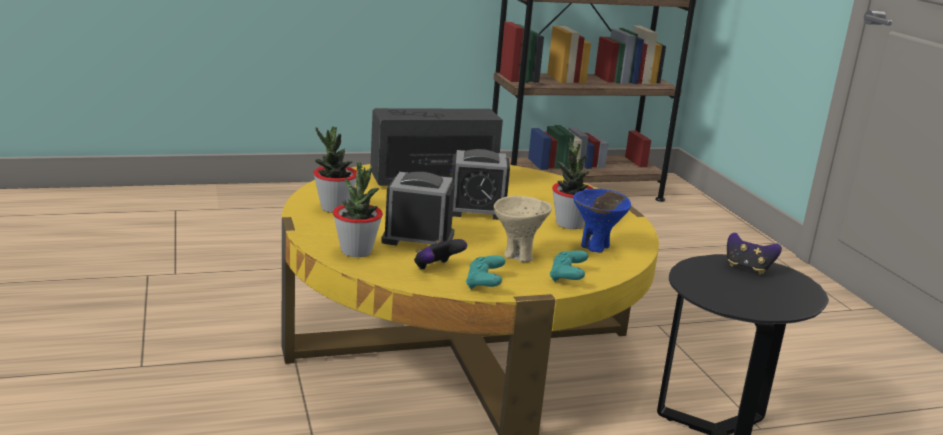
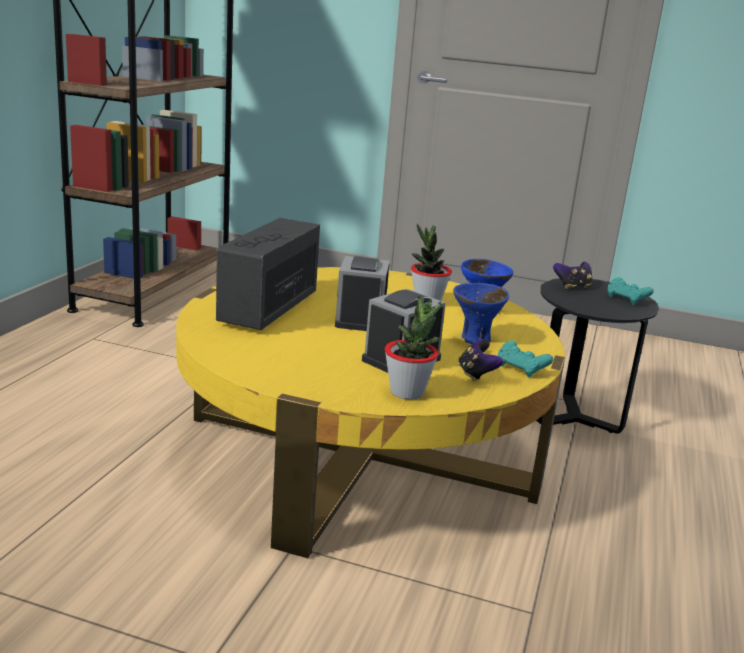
camera: 55 degrees left, 0 degrees up
(334, 208) = (285, 367): potted plant -> none
(477, 210) = (360, 318): alarm clock -> alarm clock turned 150 degrees clockwise
(518, 256) = (475, 339): beige bowl -> blue bowl
(567, 277) = (530, 339): turquoise game controller -> turquoise game controller (626, 299)

